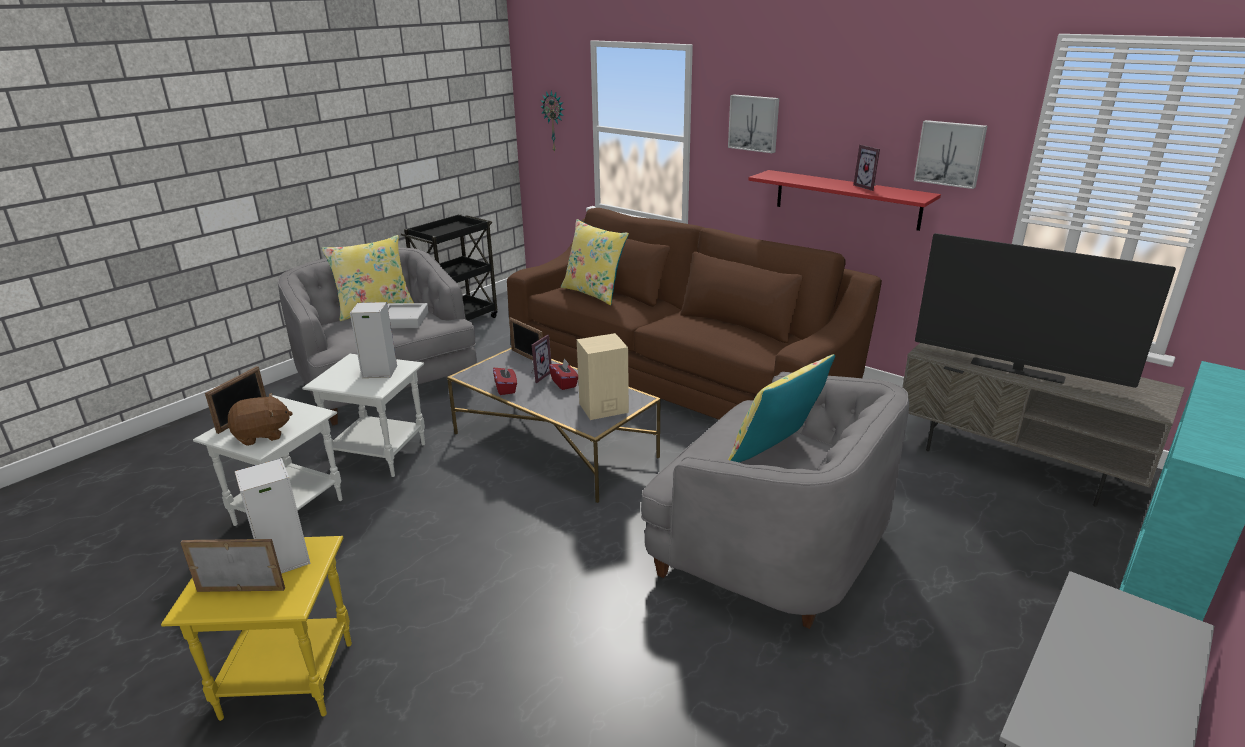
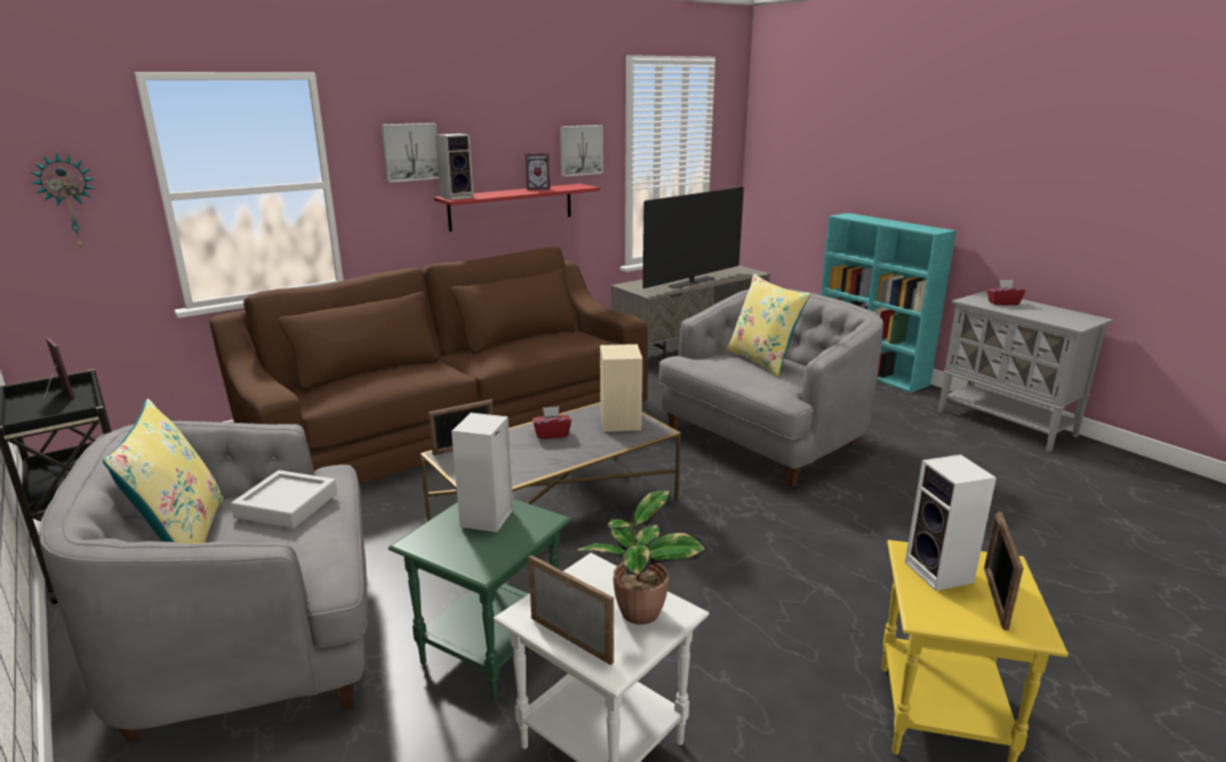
camera: 75 degrees left, 5 degrees down
(262, 435) = (638, 613): brown plush toy -> potted plant
(378, 455) = (490, 650): white side table -> green side table
(506, 388) = (539, 466): red tissue box -> red tissue box (1003, 303)
(538, 376) = (520, 446): picture frame -> picture frame (57, 395)
(594, 293) = (373, 376): yellow pillow -> none
(775, 174) = (457, 197): none -> speaker

